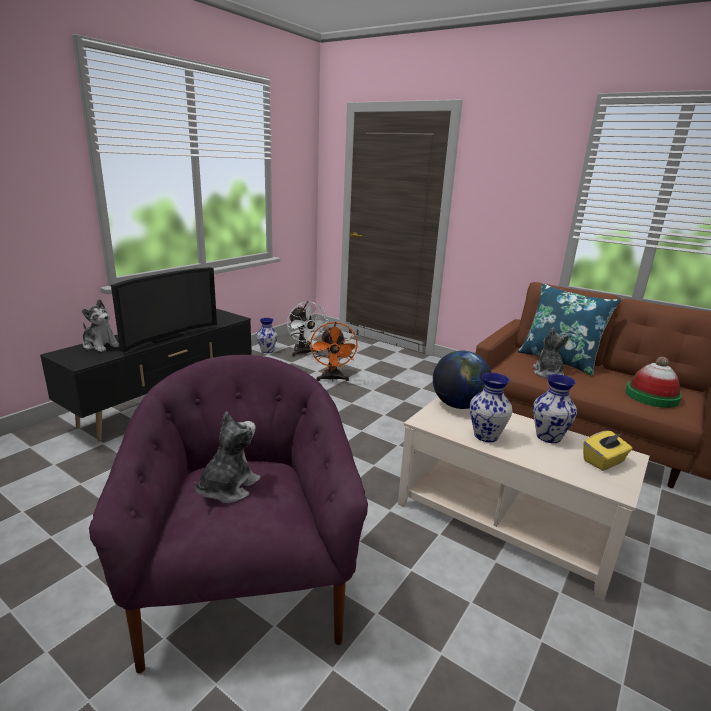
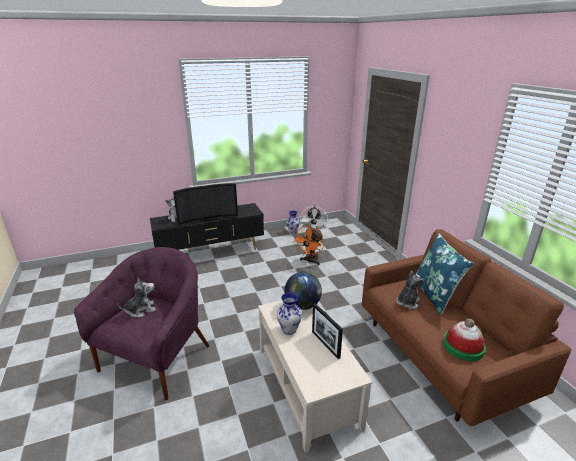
camera: 35 degrees right, 5 degrees up
(549, 437) = (325, 344): vase -> picture frame
(604, 461) = (334, 372): yellow tissue box -> none

